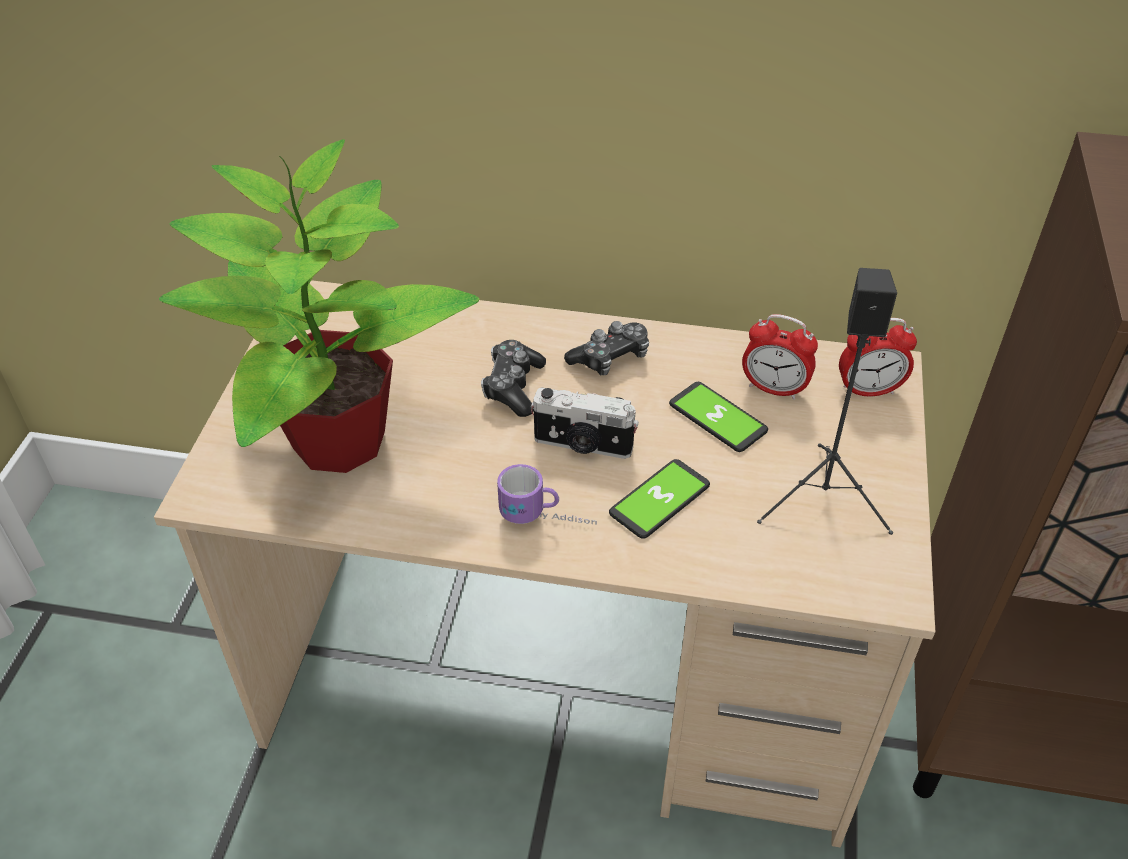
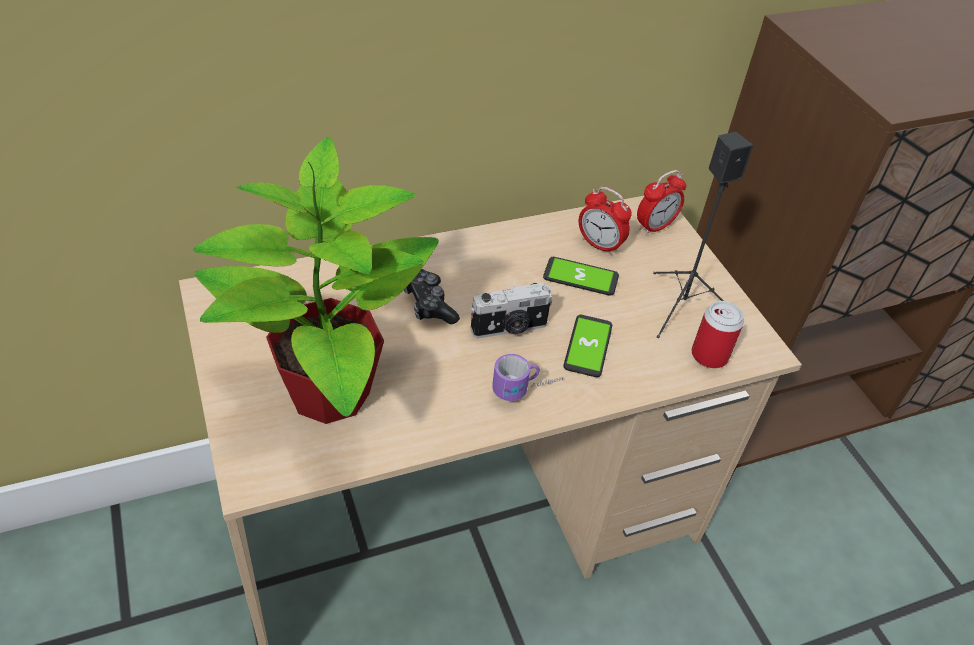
camera: 35 degrees left, 0 degrees up
(610, 358) = (479, 260): game controller -> none
(774, 389) = (599, 245): alarm clock -> alarm clock turned 45 degrees clockwise
(809, 570) = (709, 355): none -> can

